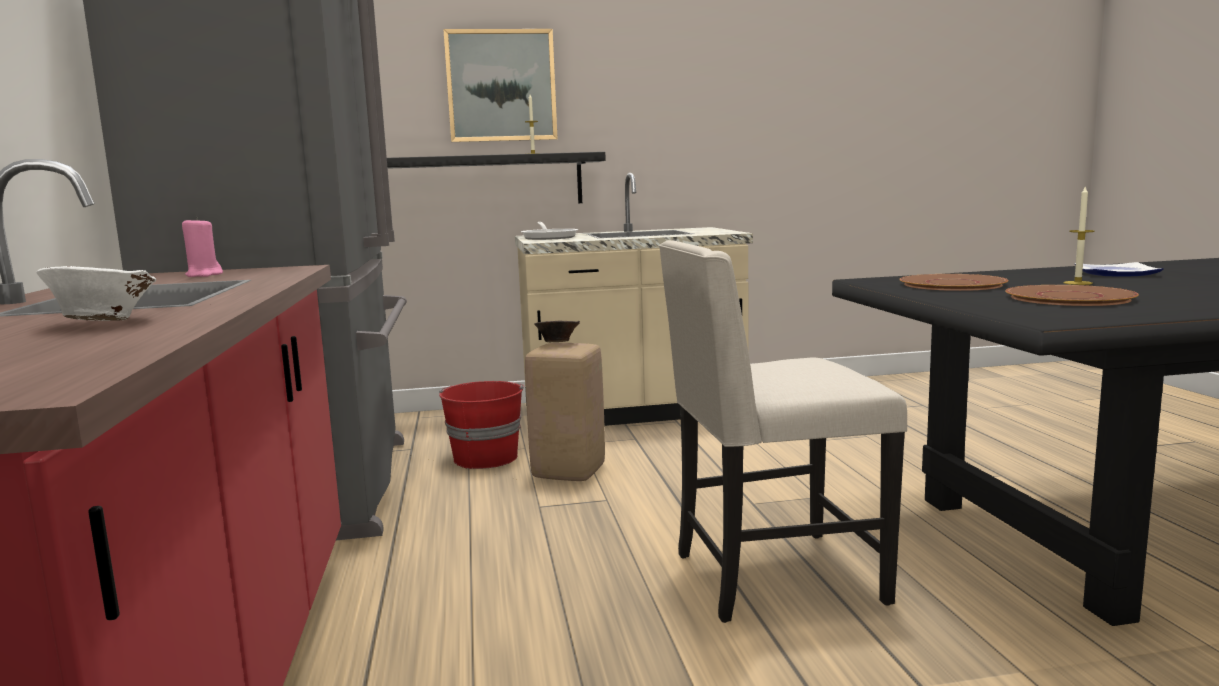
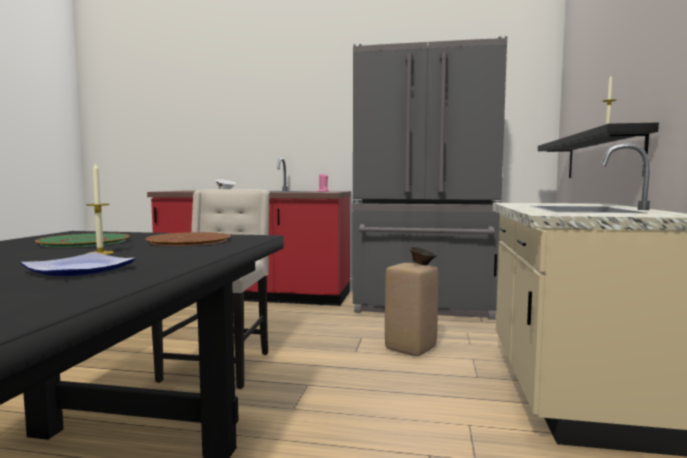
camera: 110 degrees right, 5 degrees down
(485, 457) = (455, 334): red bucket -> none
(501, 86) = (621, 71): picture -> none
(549, 237) = (558, 204): frying pan -> none
(1070, 298) = (83, 242): brown plate -> green plate

